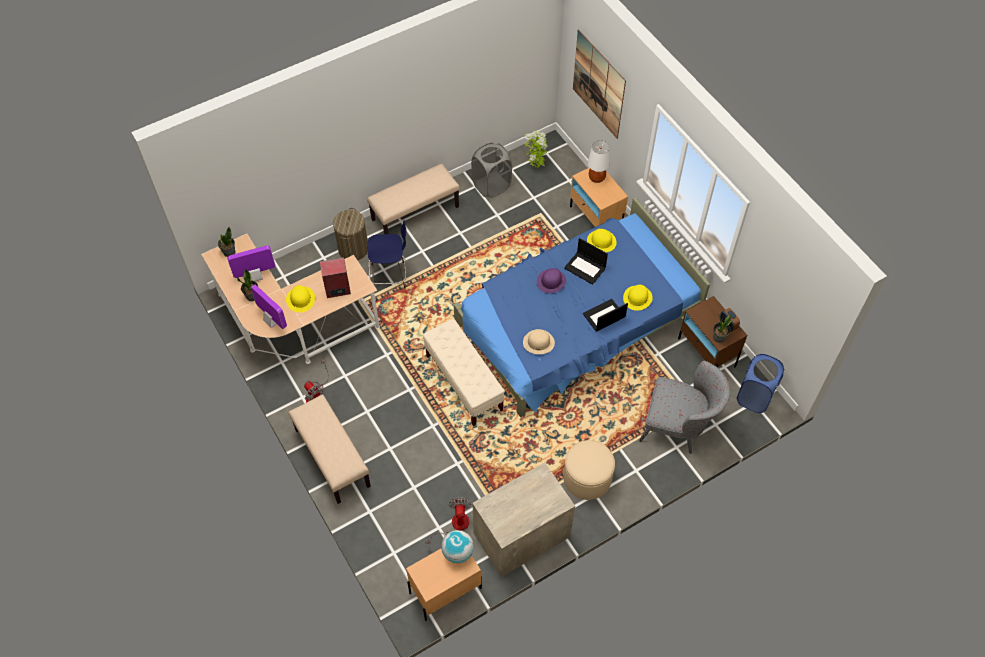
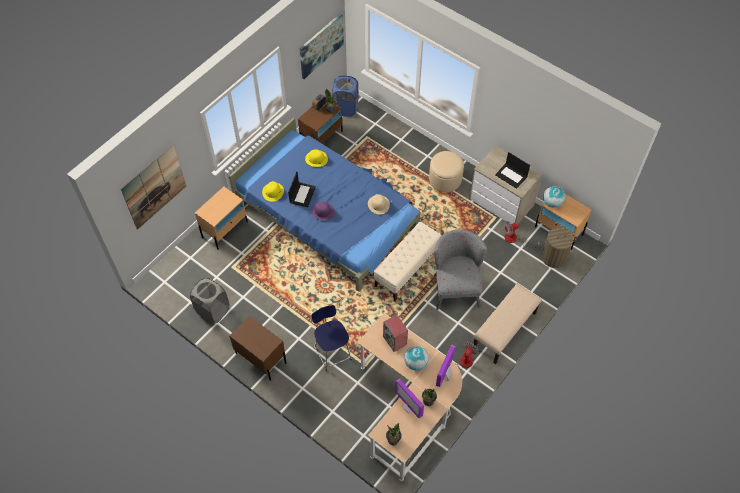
camera: 110 degrees left, 0 degrees up
(300, 299) = (415, 363): yellow hat -> globe
(353, 249) = (315, 391): laundry basket -> laundry basket (553, 257)
(415, 213) = (260, 358): beige bench -> brown nightstand
(535, 167) = (183, 285): potted plant -> none
(597, 178) = (211, 209): white table lamp -> none
(604, 316) = (340, 173): laptop -> laptop (511, 176)
(678, 426) = (385, 141): grey armchair -> grey armchair (455, 285)
(789, 300) = (321, 45): none -> picture

